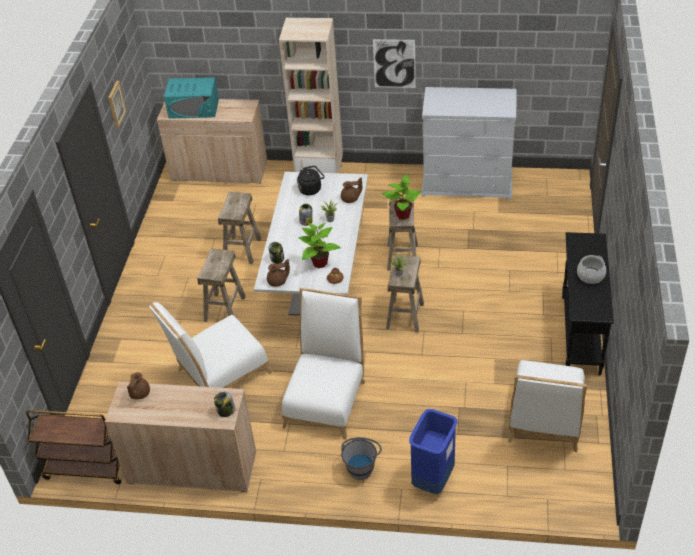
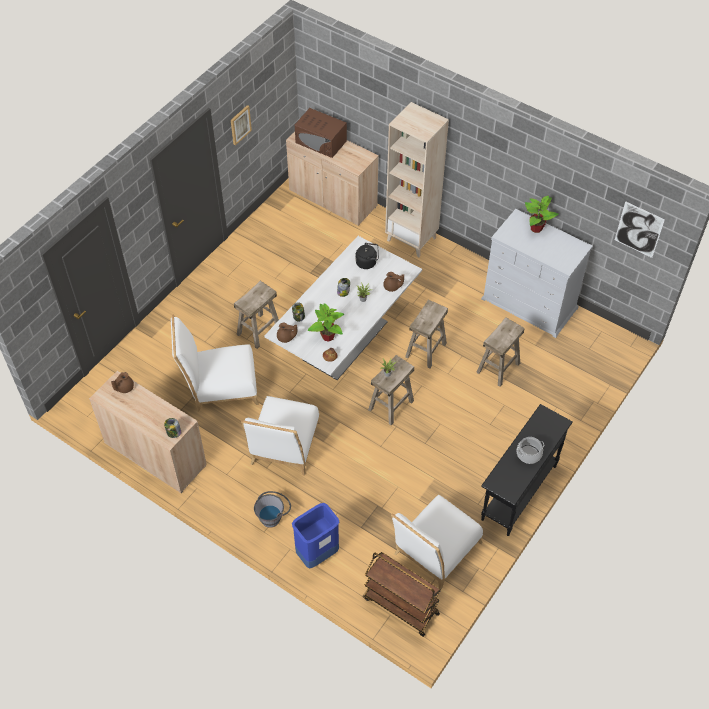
camera: 25 degrees right, 10 degrees up
(86, 469) = (85, 417): brown cart -> brown cart (400, 606)
(194, 109) = (321, 142): turquoise microwave -> brown microwave
(242, 249) = (304, 282): beige stool -> beige stool (498, 367)
(326, 399) = (284, 447): white chair -> white chair turned 150 degrees clockwise
(394, 63) = (494, 177): picture -> picture (639, 229)
(403, 215) = (428, 320): potted plant -> potted plant (536, 228)

